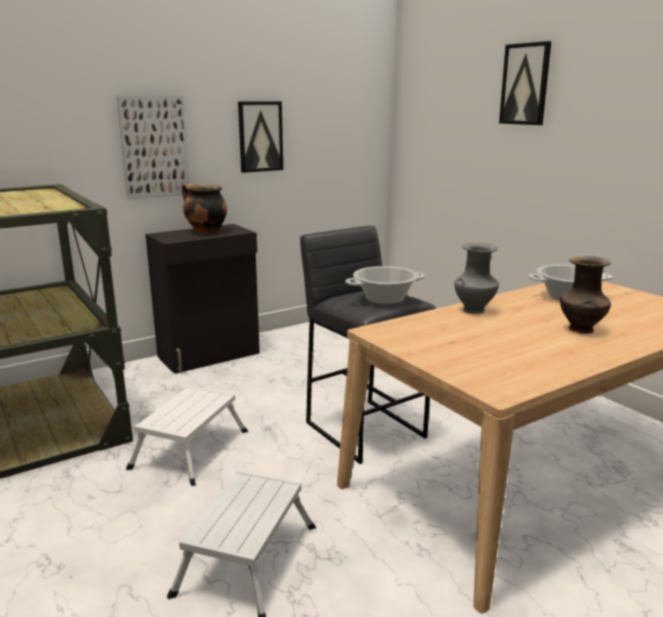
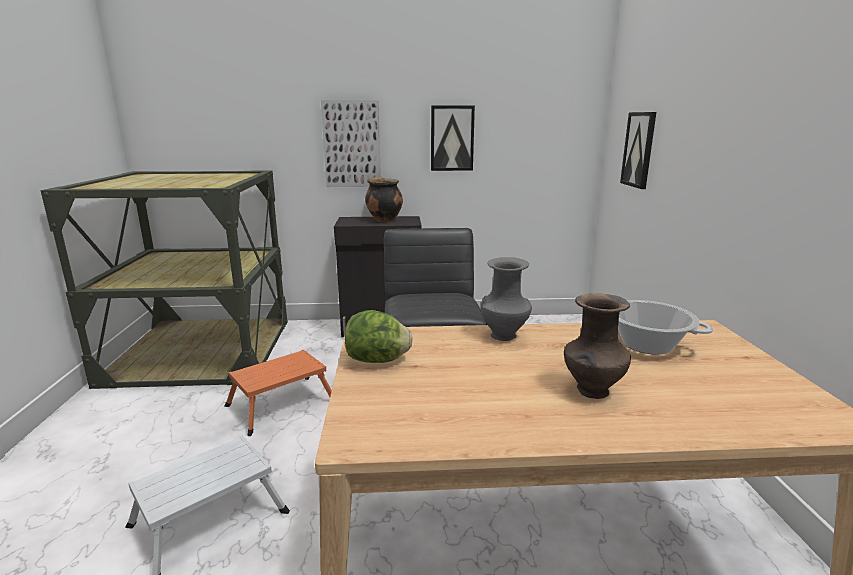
camera: 30 degrees right, 0 degrees up
(190, 448) = (282, 403): white step ladder -> orange step ladder
(384, 299) = (437, 305): cooking pot -> none
(418, 345) = (377, 360): none -> lettuce
(525, 84) = (713, 78): picture -> picture (639, 149)

